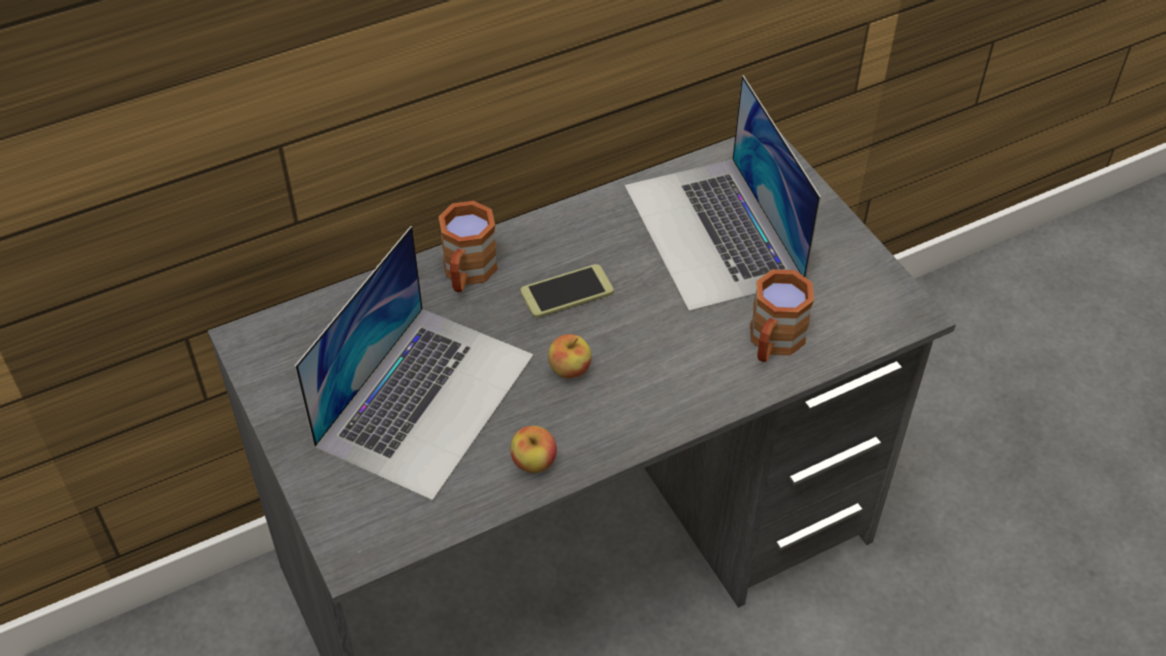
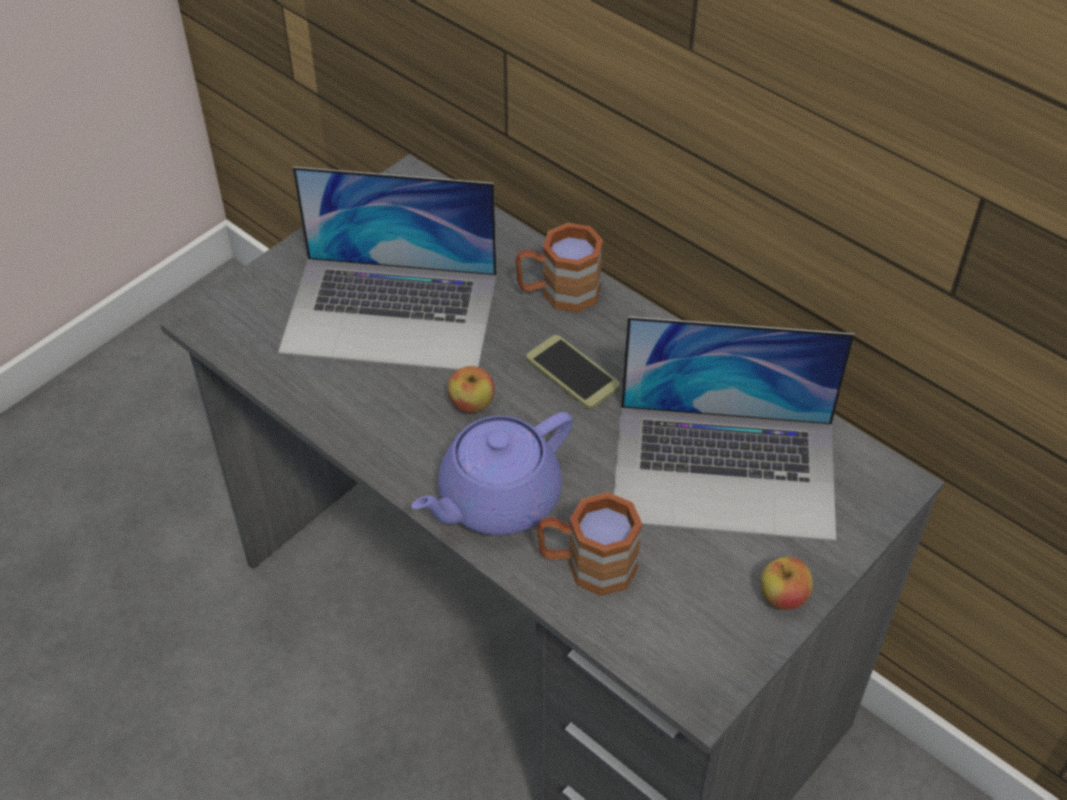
camera: 70 degrees right, 0 degrees up
(534, 462) = (347, 410): apple -> apple (783, 597)
(684, 381) = (496, 499): none -> purple teapot
(713, 233) = (725, 471): laptop -> laptop turned 135 degrees counterclockwise

